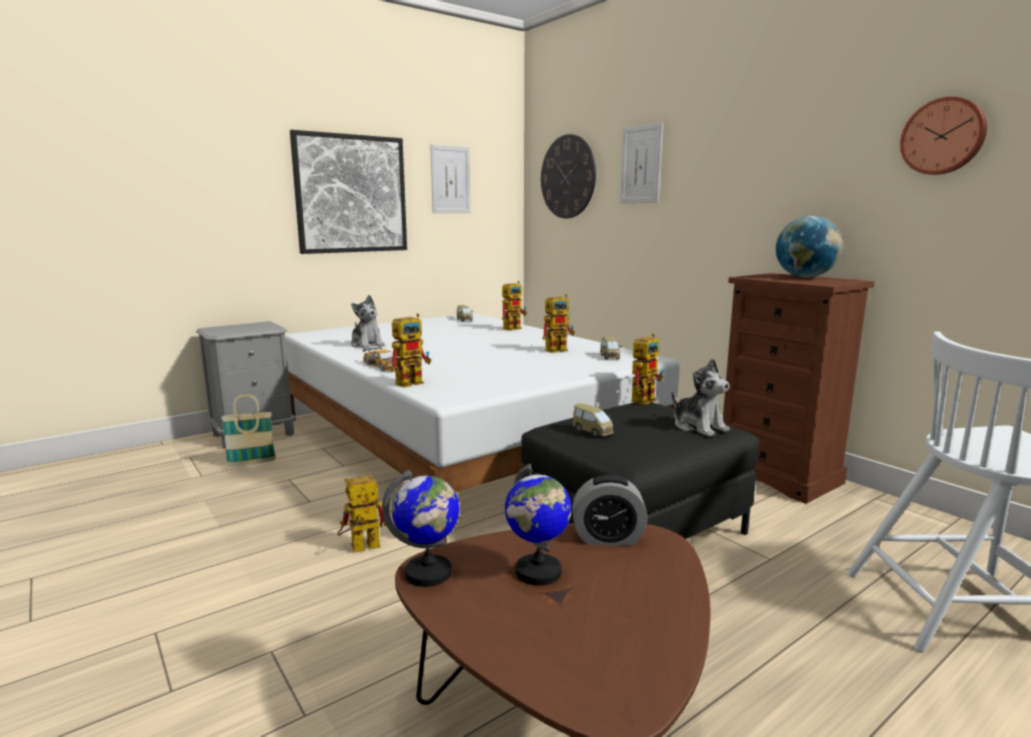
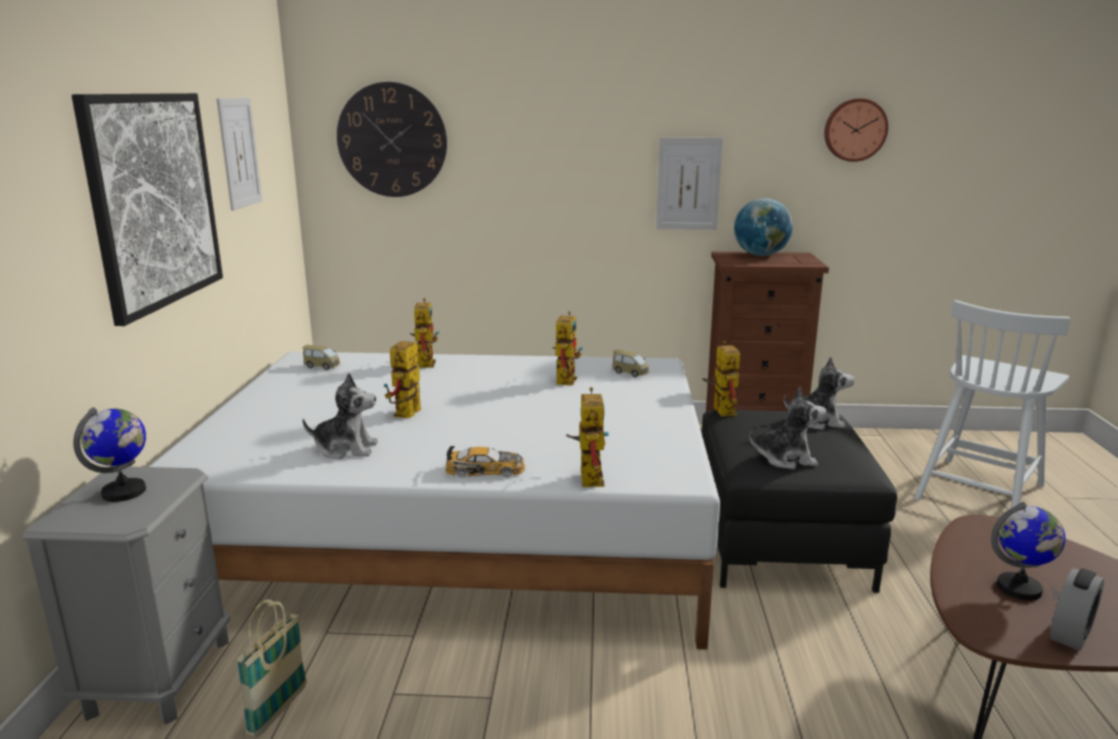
camera: 50 degrees left, 5 degrees up
(359, 549) = (662, 700): toy robot -> toy robot (407, 416)
(428, 573) = (997, 636): globe -> globe (124, 492)
(592, 431) = (786, 459): toy car -> plush toy
(608, 538) = (975, 541): alarm clock -> alarm clock (1070, 634)
(641, 164) = (524, 131): picture -> picture (688, 184)

